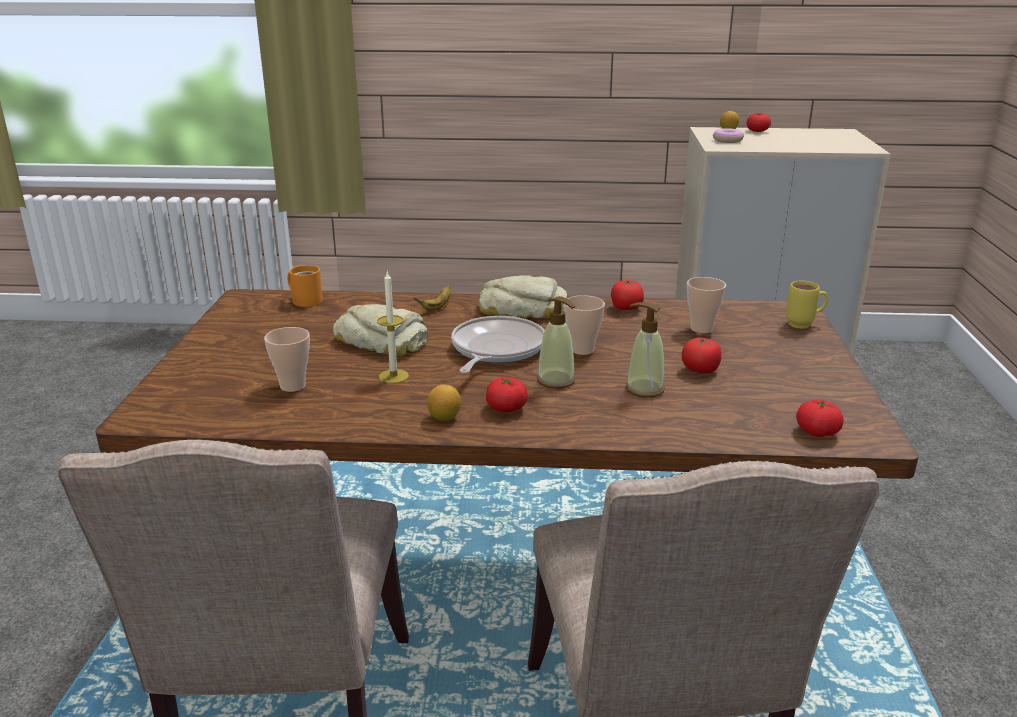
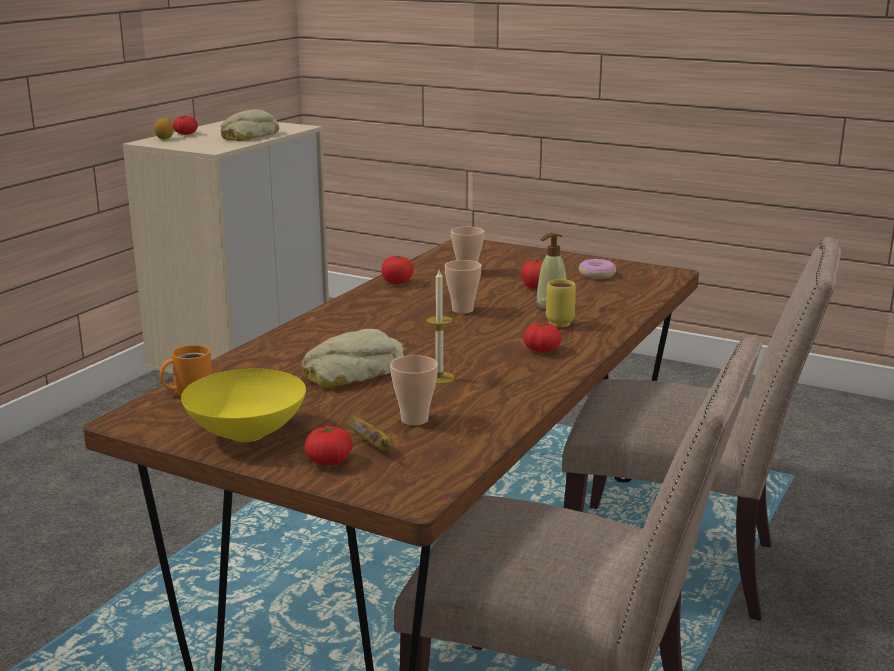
camera: 65 degrees left, 5 degrees down
(237, 336) = (248, 434): none -> yellow bowl
(437, 307) = (299, 340): banana -> banana (373, 446)
(444, 417) = (538, 372): lemon -> none
(495, 350) = (427, 335): frying pan -> none
(523, 309) = (350, 312): bread -> bread (248, 135)
(556, 381) = (510, 327): soap dispenser -> none
(727, 140) = (197, 144): donut -> donut (596, 275)
(804, 325) = (494, 247): yellow mug -> yellow mug (561, 322)
(817, 432) = (652, 282): tomato -> tomato (329, 461)

